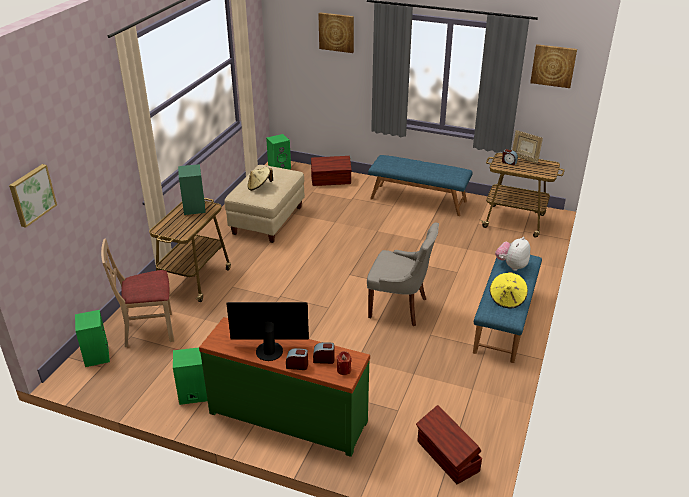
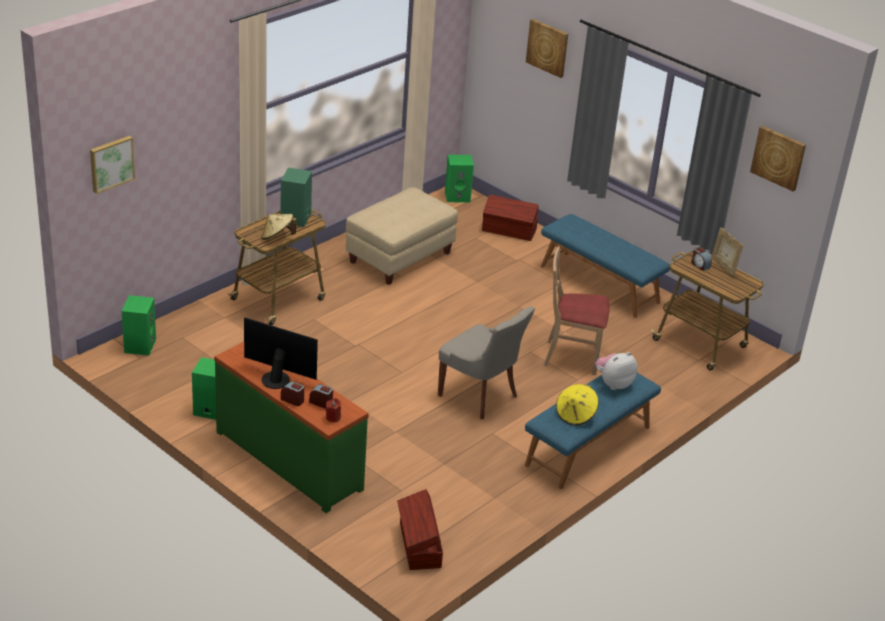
camera: 20 degrees right, 0 degrees up
(149, 330) = (203, 337): beige chair -> beige chair (572, 356)
(259, 186) = (393, 214): beige hat -> beige hat (277, 237)

